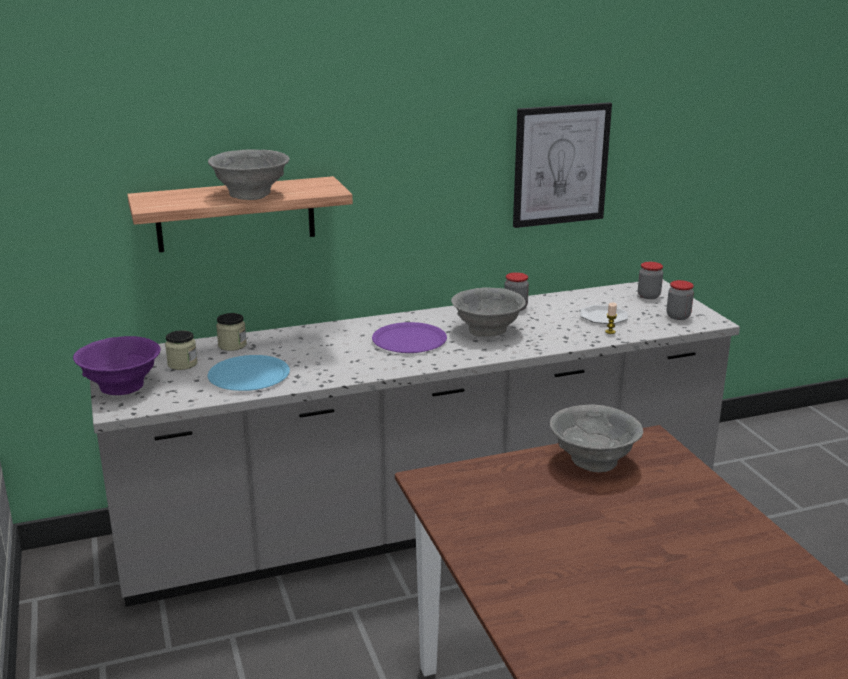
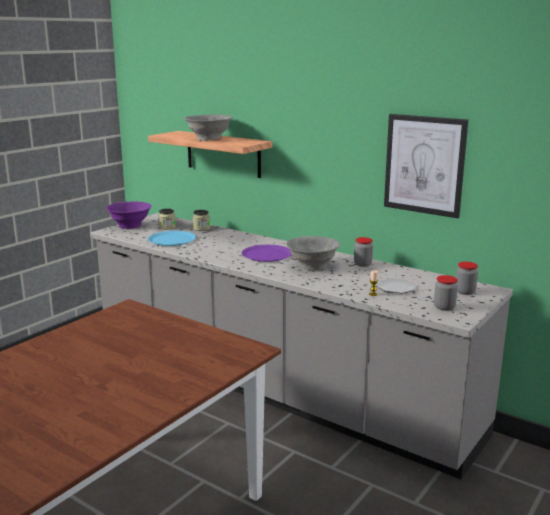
camera: 55 degrees right, 5 degrees down
(593, 461) = (199, 340): grey bowl -> none

